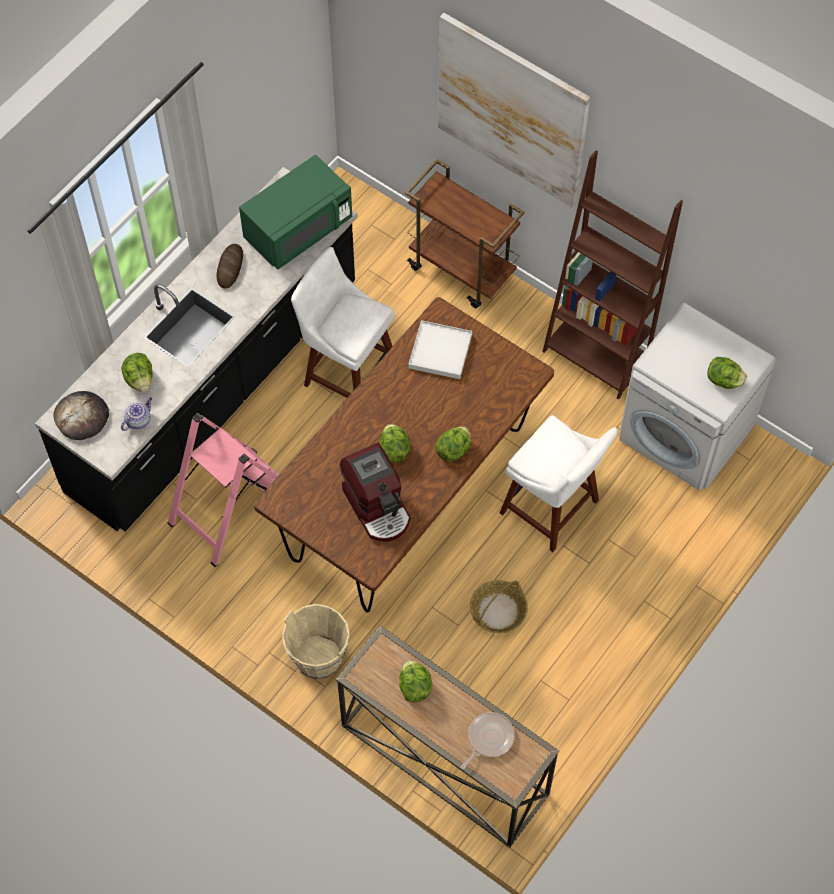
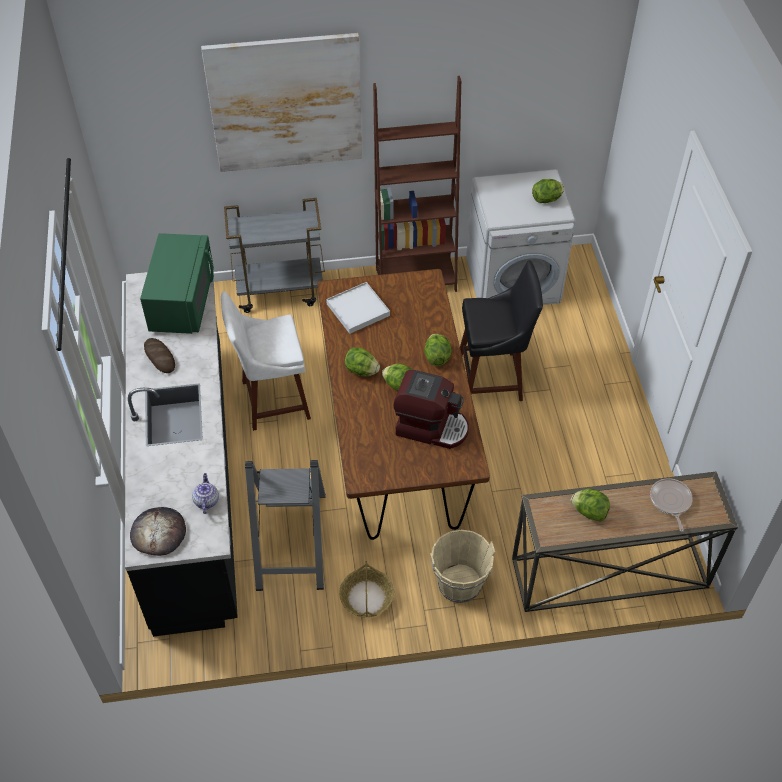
camera: 45 degrees left, 10 degrees down
(140, 379) = (175, 474): lettuce -> lettuce (361, 371)
(232, 507) = (291, 542): pink step ladder -> grey step ladder
(462, 274) = (281, 293): brown cart -> grey cart
(498, 611) = (533, 460): basket -> basket (367, 598)
(553, 510) = (494, 378): white chair -> black chair

